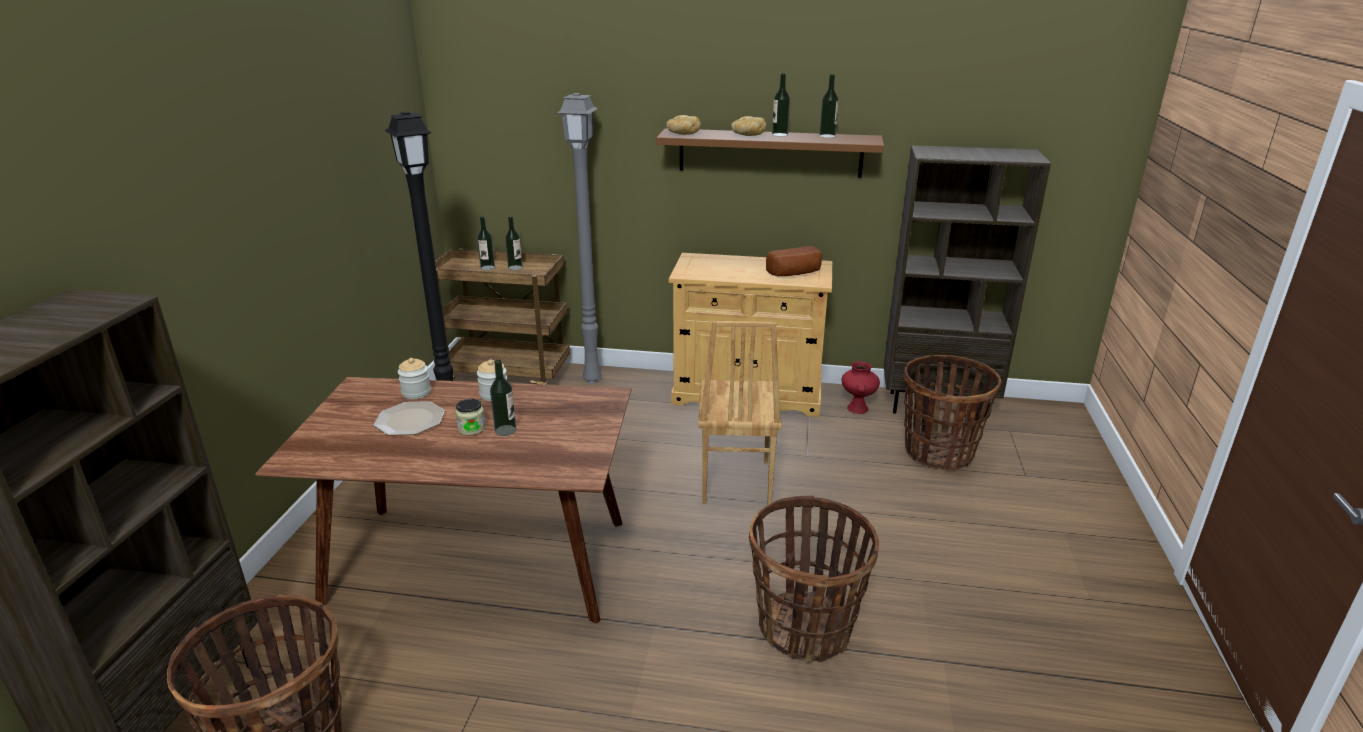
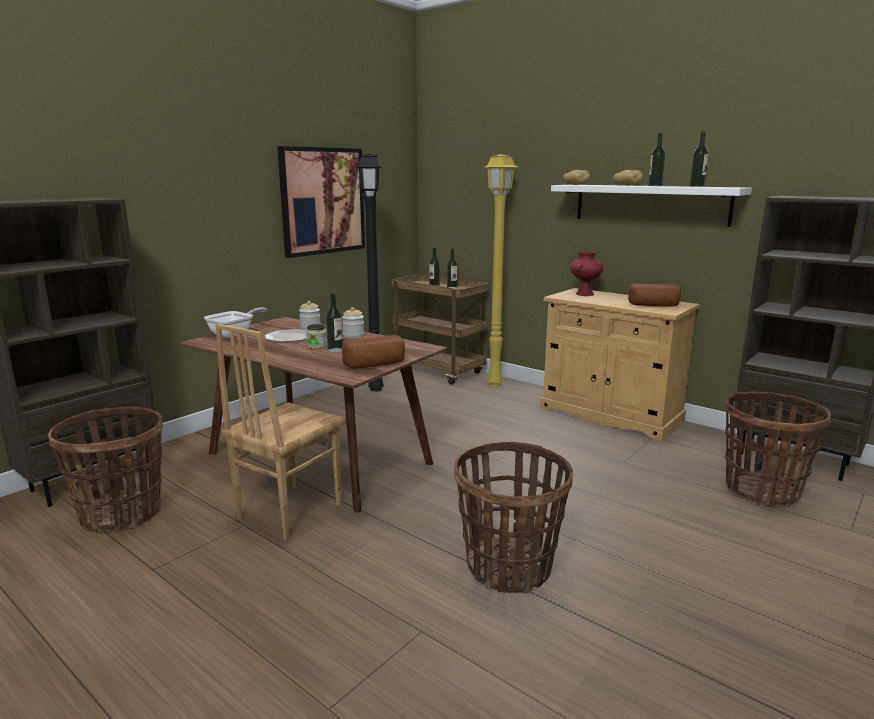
camera: 30 degrees right, 10 degrees down
(320, 433) = (235, 334): none -> frying pan
(337, 185) = (323, 201): none -> picture
(588, 445) = (376, 365): none -> bread
(594, 379) = (496, 384): grey floor lamp -> yellow floor lamp
(734, 482) = (543, 463): brown chair -> brown chair (288, 511)
(770, 153) = (650, 204): brown shelf -> white shelf
(857, 408) = (704, 443): red vase -> red vase (584, 294)

